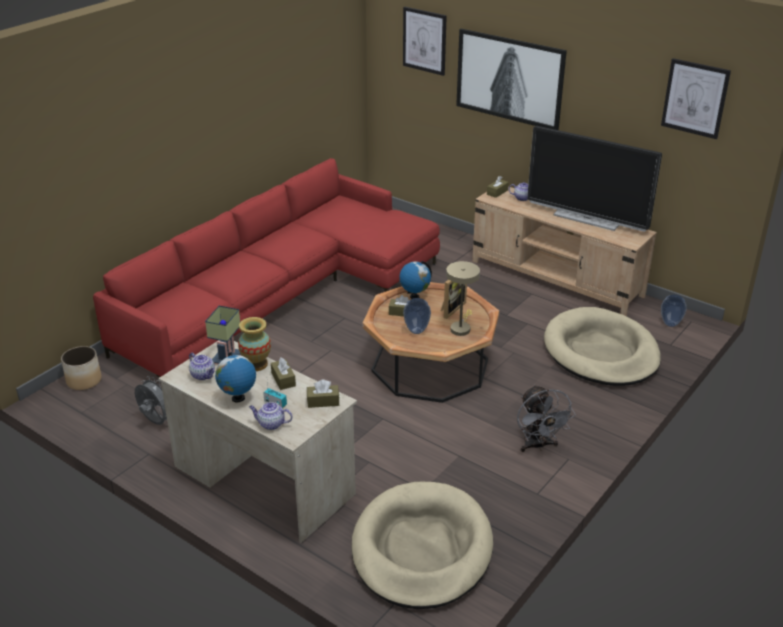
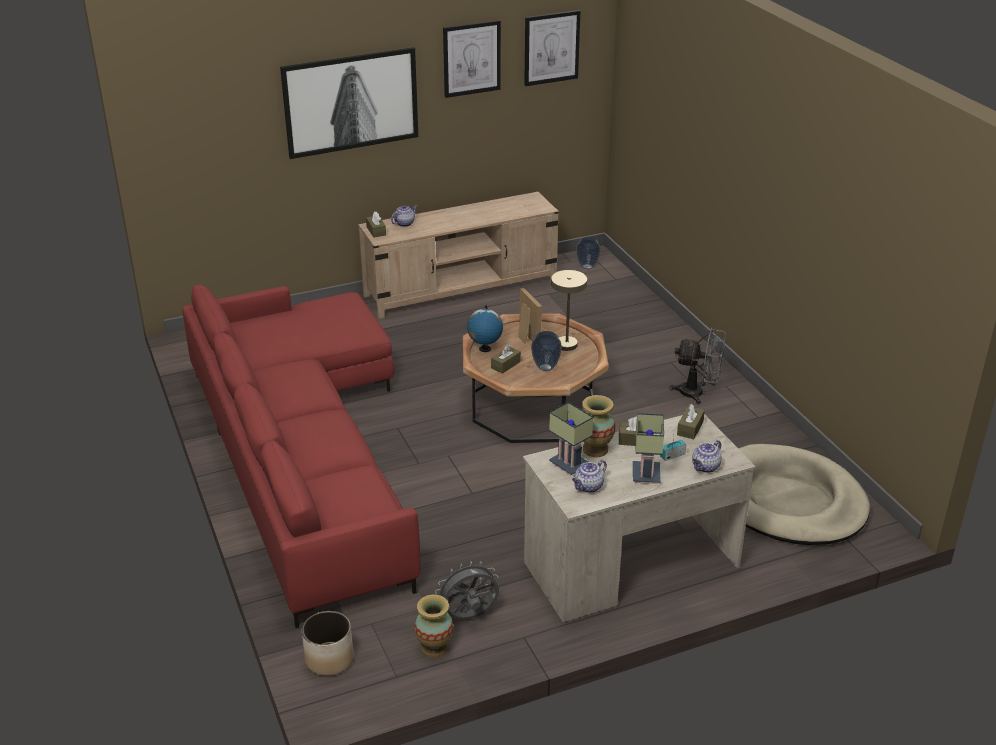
camera: 60 degrees left, 0 degrees up
(116, 418) = (434, 648): none -> vase
(203, 375) = (588, 487): teapot -> teapot turned 150 degrees clockwise
(238, 398) = (647, 476): globe -> table lamp
(424, 40) = (226, 99): picture -> picture (471, 58)
(587, 219) = (480, 210): television -> none
(601, 352) = (596, 313): beige dog bed -> none

